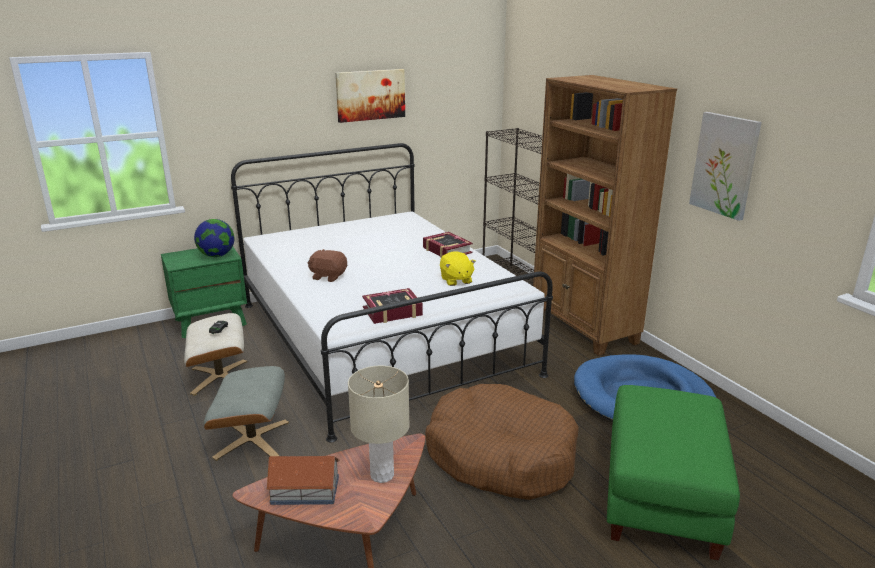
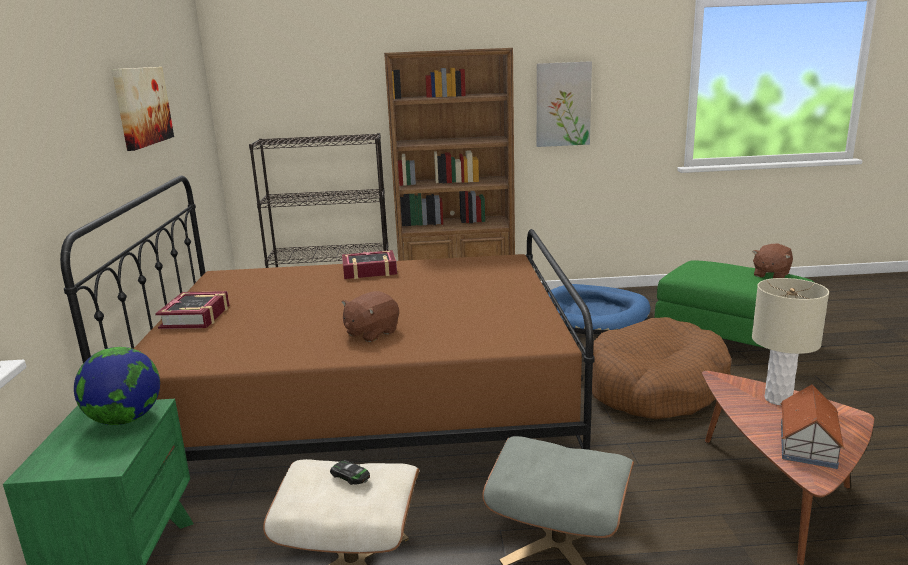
camera: 65 degrees left, 5 degrees down
(381, 337) = (368, 408): white bed -> brown bed
(392, 311) = (517, 311): book -> book (196, 317)
(456, 280) = (460, 277): yellow plush toy -> none
(693, 449) = (770, 275): none -> brown plush toy

